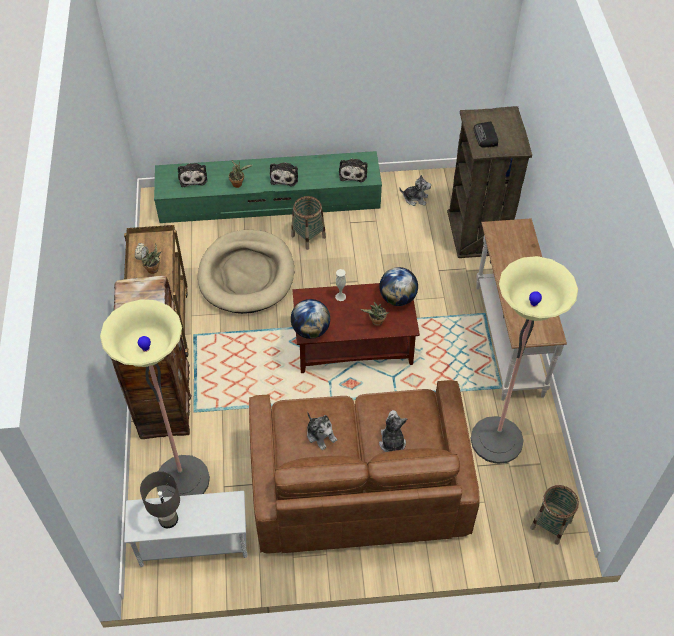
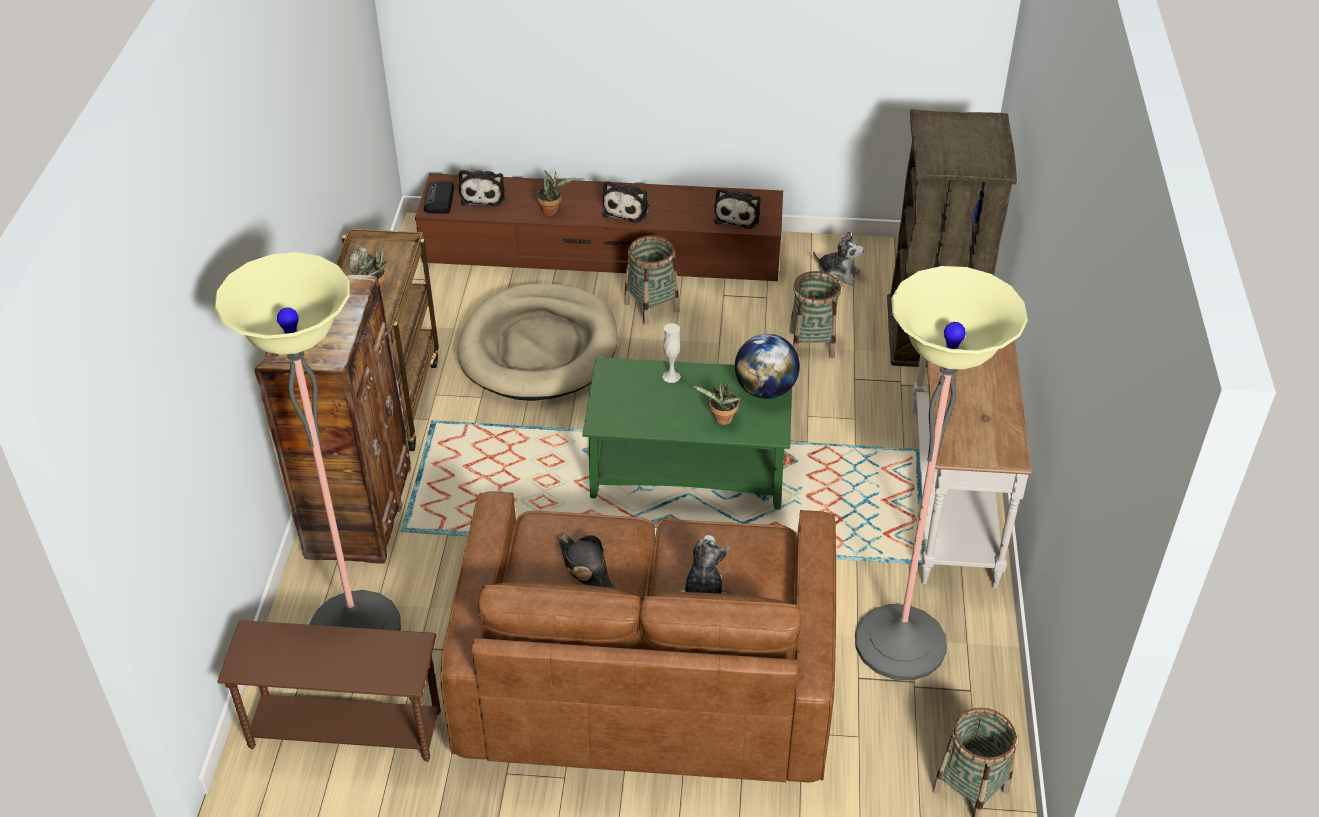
camera: 10 degrees right, 10 degrees down
(168, 519) = (299, 658): grey table lamp -> none
(194, 546) = (345, 731): white side table -> brown side table
(269, 198) = (602, 248): green tv stand -> brown tv stand
(310, 330) = (610, 417): globe -> none
(321, 435) = (585, 567): plush toy -> black hat
(353, 345) = (686, 469): brown coffee table -> green coffee table
(409, 249) = (812, 344): none -> basket
(486, 137) = (944, 148): radio -> radio (440, 201)

